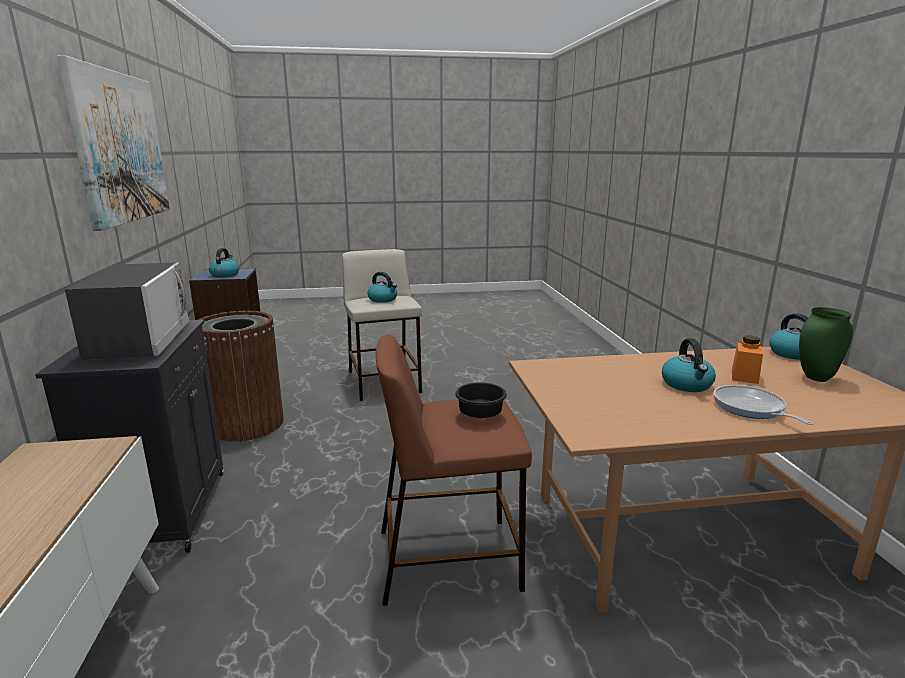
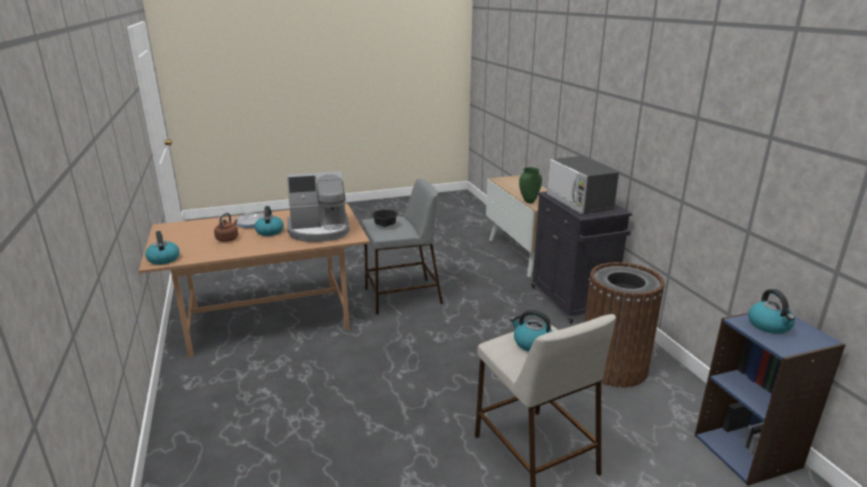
camera: 170 degrees right, 5 degrees up
(120, 147) = (721, 119): picture -> none
(450, 558) = (402, 296): brown stool -> grey stool
(597, 380) = (319, 230): none -> coffee machine
(744, 376) = (228, 239): orange jar -> brown kettle
(816, 378) = (185, 240): green vase -> green vase (529, 201)

